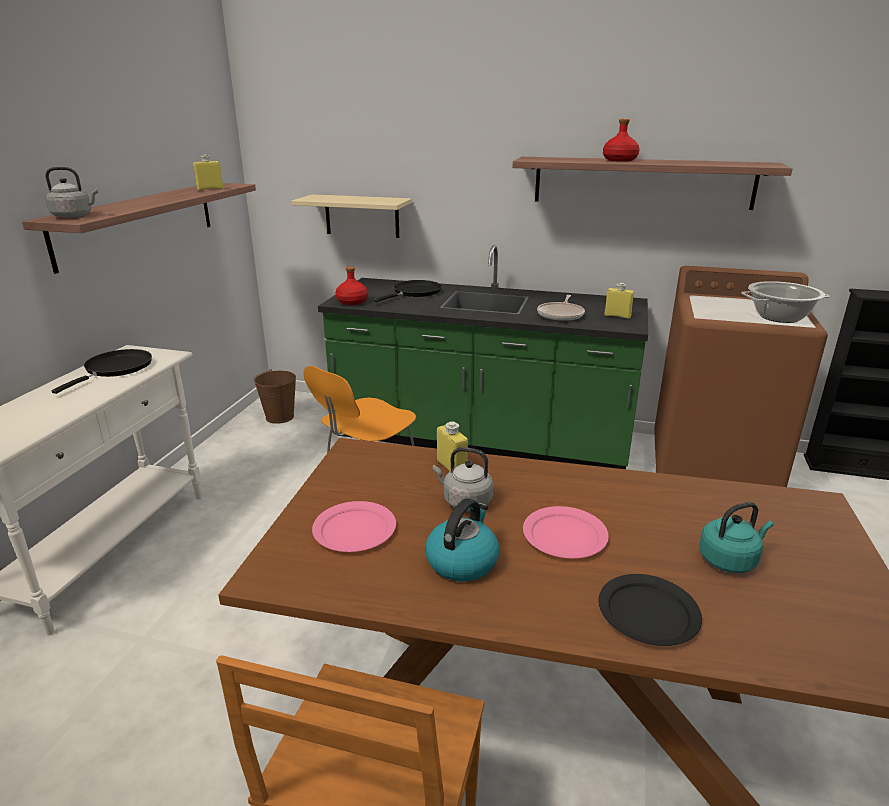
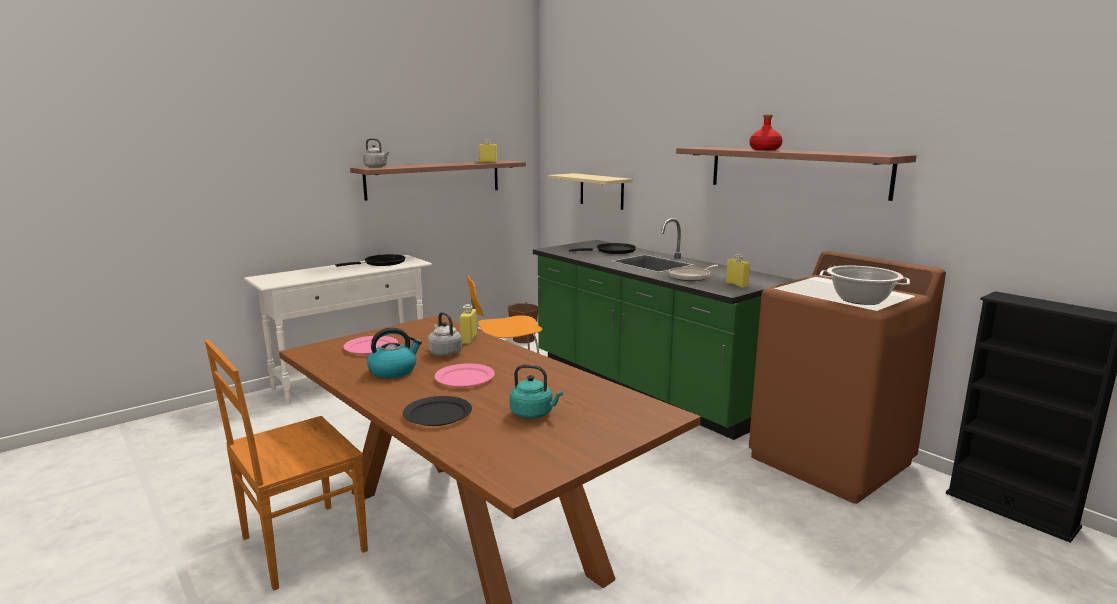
camera: 35 degrees right, 10 degrees down
(352, 302) = (559, 250): red bottle -> none

